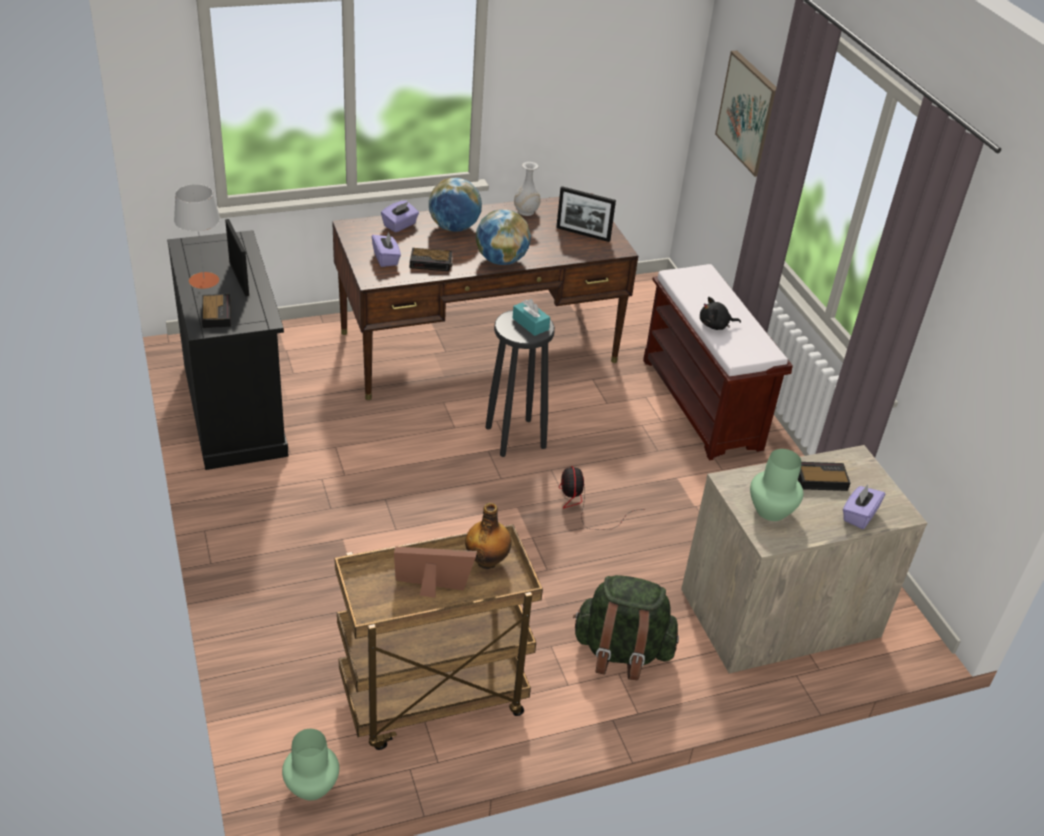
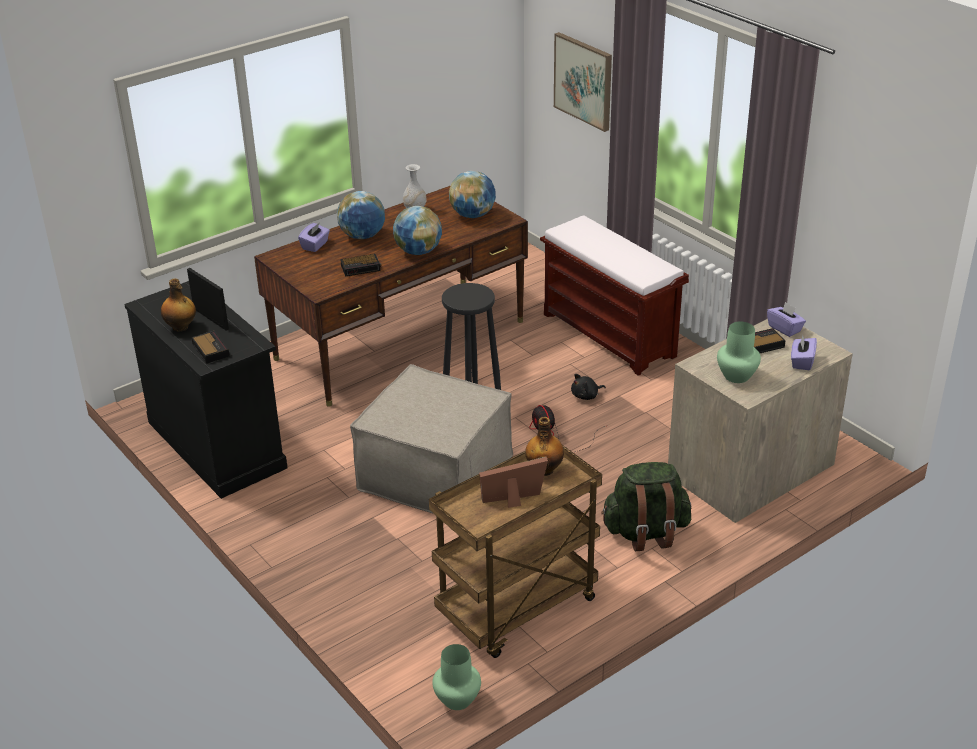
camera: 15 degrees left, 5 degrees down
(204, 280) = (181, 327): grey table lamp -> bottle
(386, 259) = (321, 274): purple tissue box -> purple tissue box (785, 328)
(434, 507) = (435, 472): none -> beige ottoman
(530, 324) = (472, 293): turquoise tissue box -> none
(583, 234) = (473, 215): picture frame -> globe
(715, 325) = (614, 260): black plush toy -> black plush toy (586, 396)

